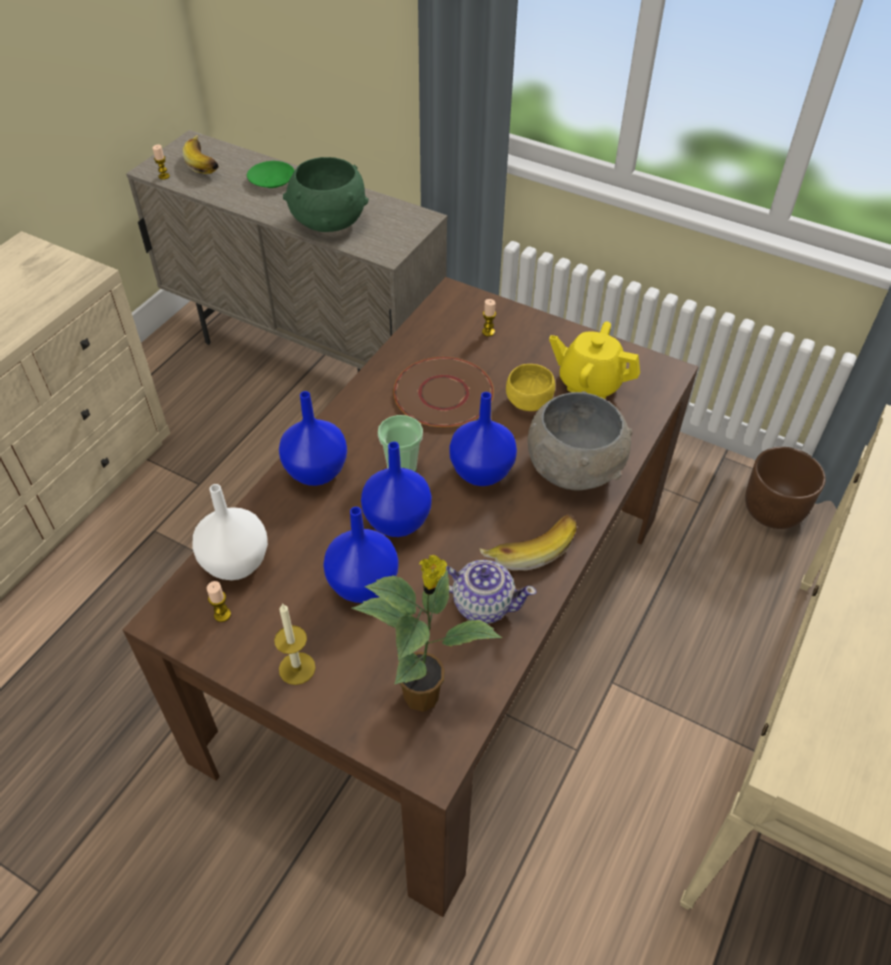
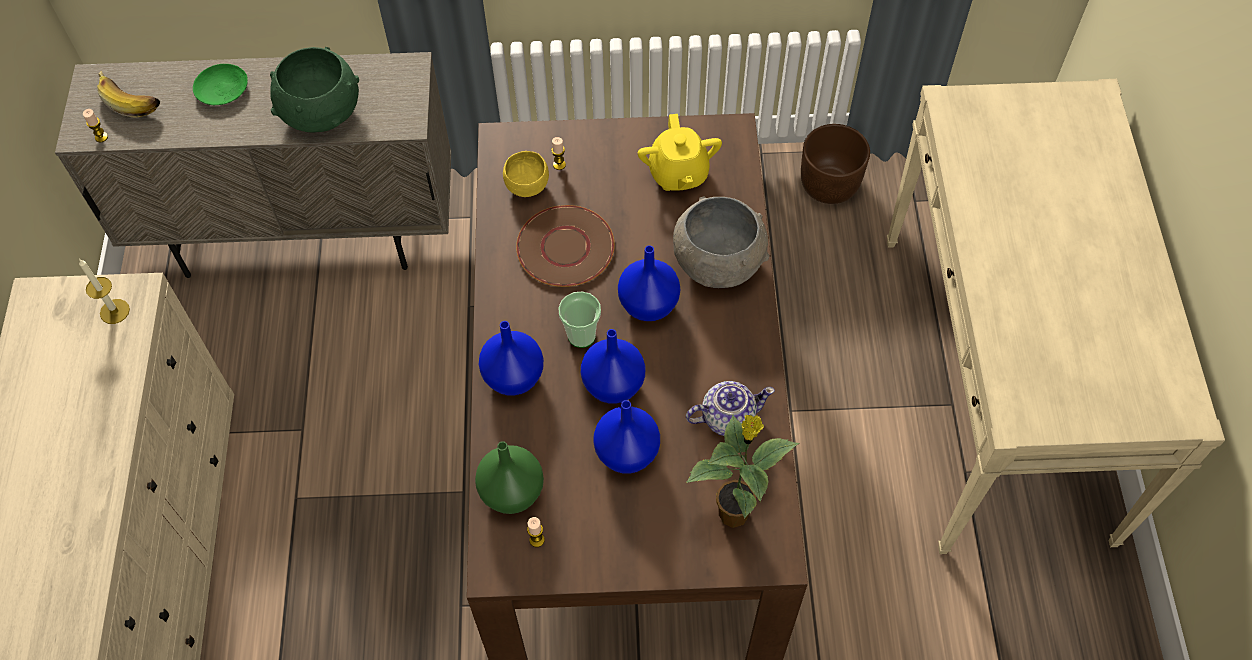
camera: 30 degrees left, 10 degrees up
(235, 561) = (511, 491): white vase -> green vase
(297, 668) = (628, 547): candle -> candle (114, 311)
(528, 403) = (642, 220): yellow bowl -> yellow bowl (527, 187)
(529, 547) = (729, 351): banana -> none
(589, 382) = (678, 174): yellow teapot -> yellow teapot turned 90 degrees counterclockwise

